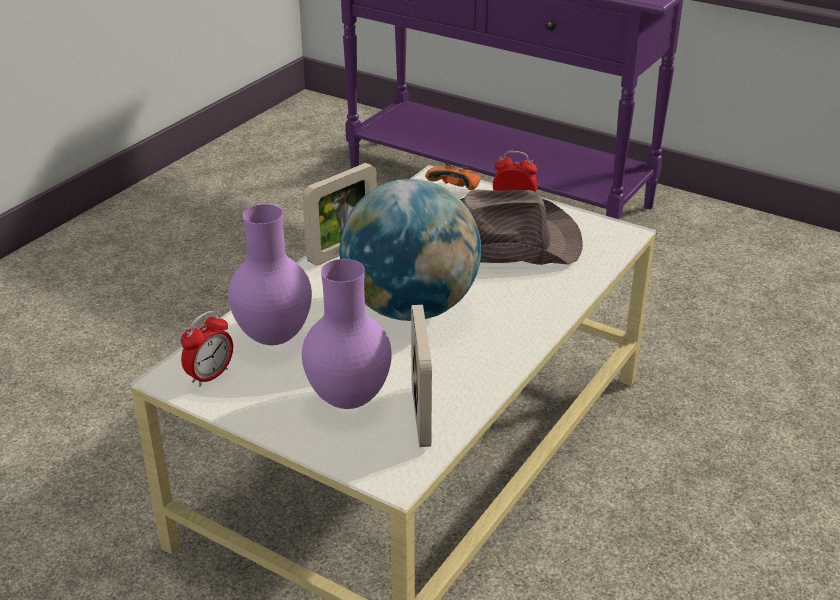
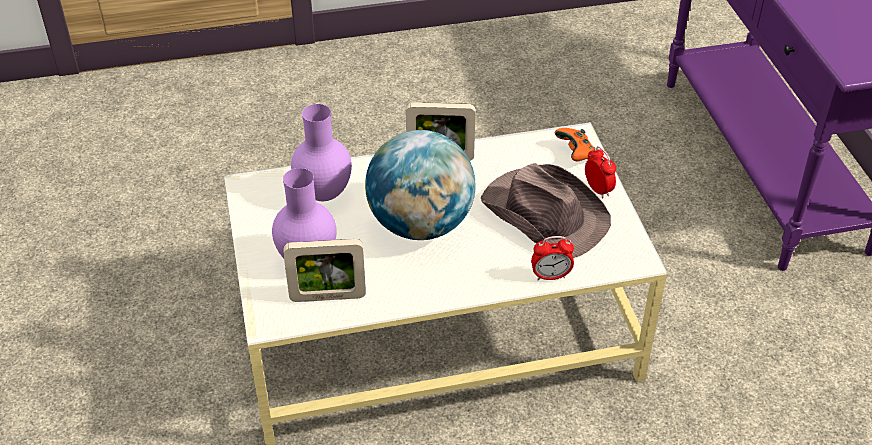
camera: 45 degrees right, 10 degrees up
(210, 376) = (263, 197): alarm clock -> alarm clock (550, 276)
(421, 416) = (328, 297): picture frame -> picture frame turned 45 degrees clockwise

